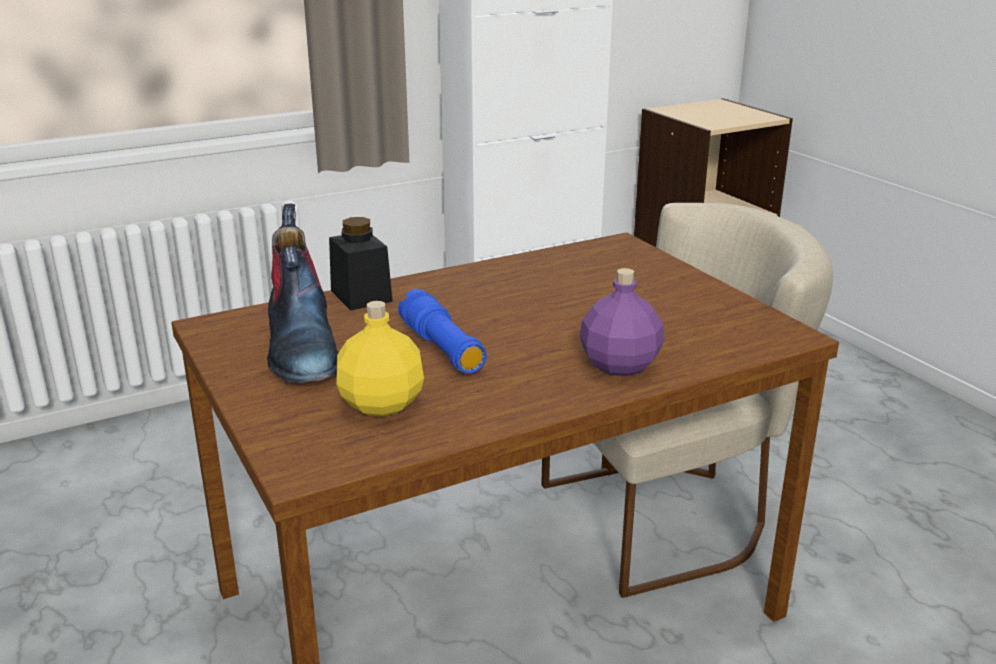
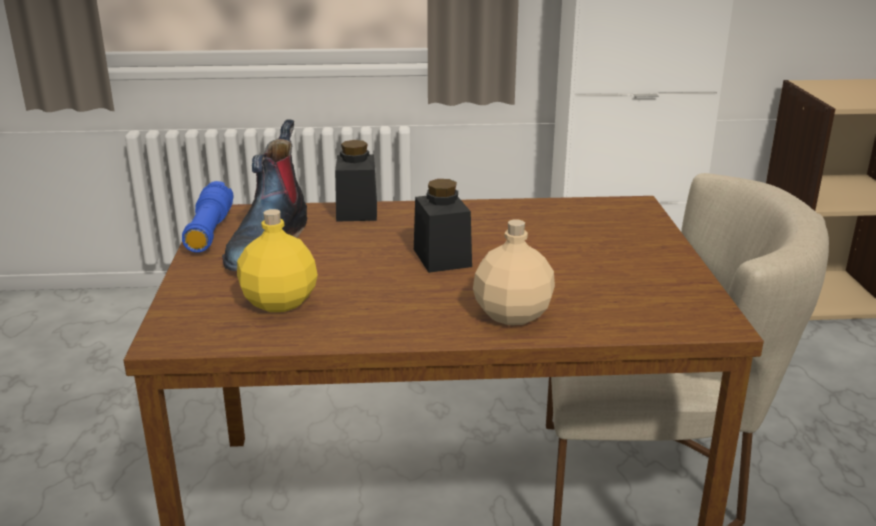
camera: 25 degrees right, 0 degrees up
(442, 348) = (375, 267): blue flashlight -> blue flashlight (209, 231)
(498, 326) = (442, 258): none -> black jar
(619, 364) = (513, 314): purple bottle -> beige bottle

